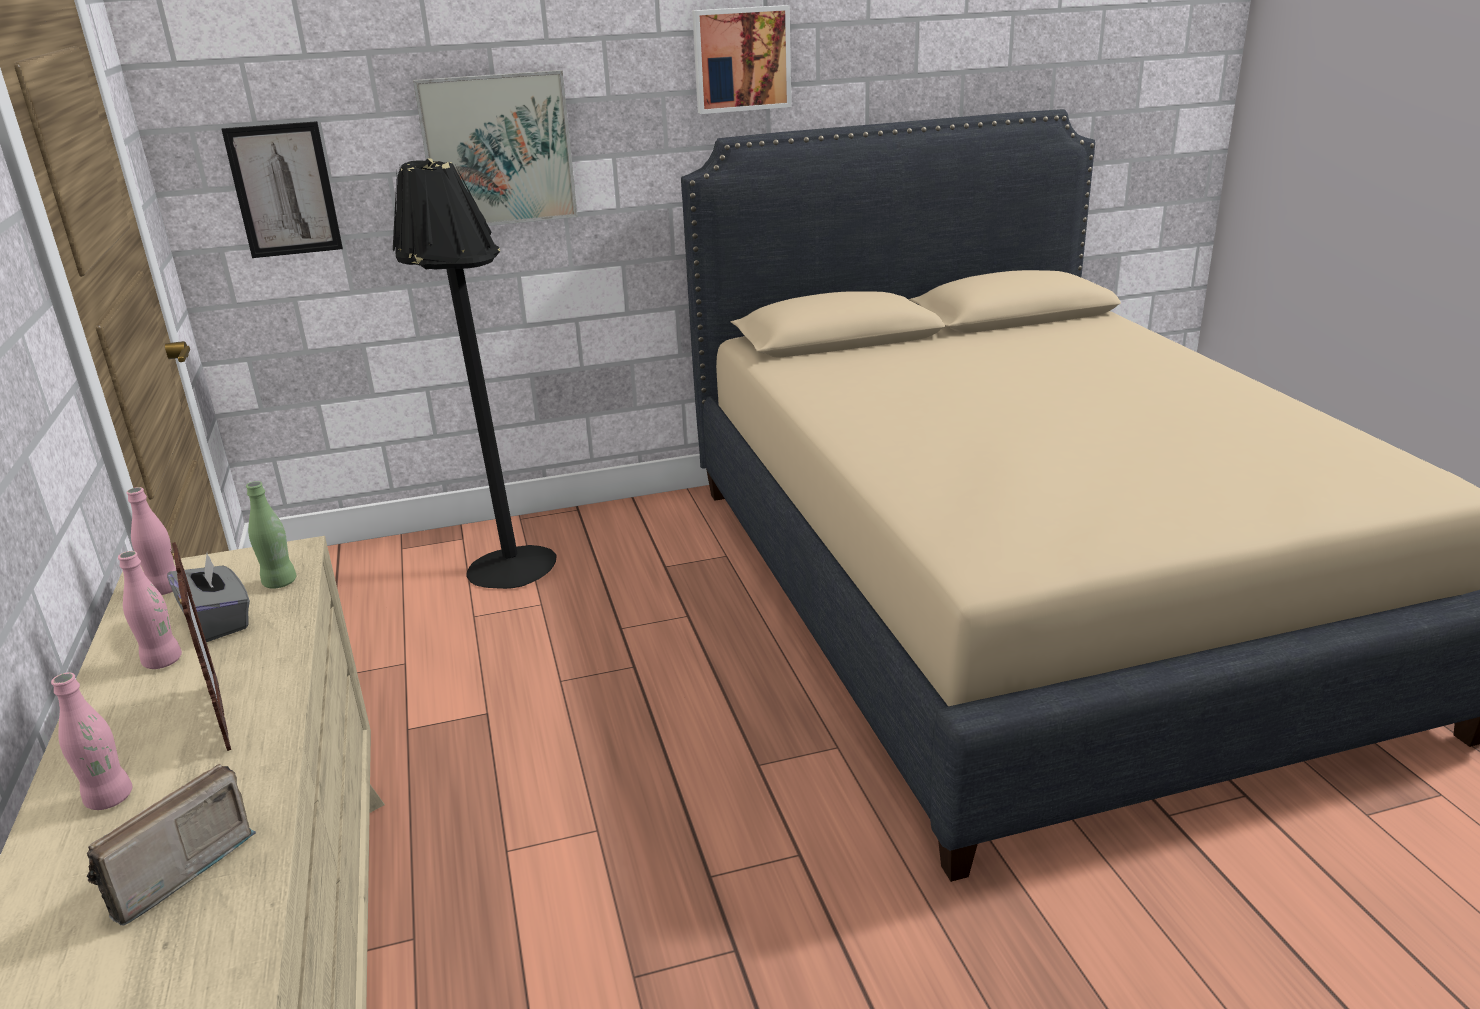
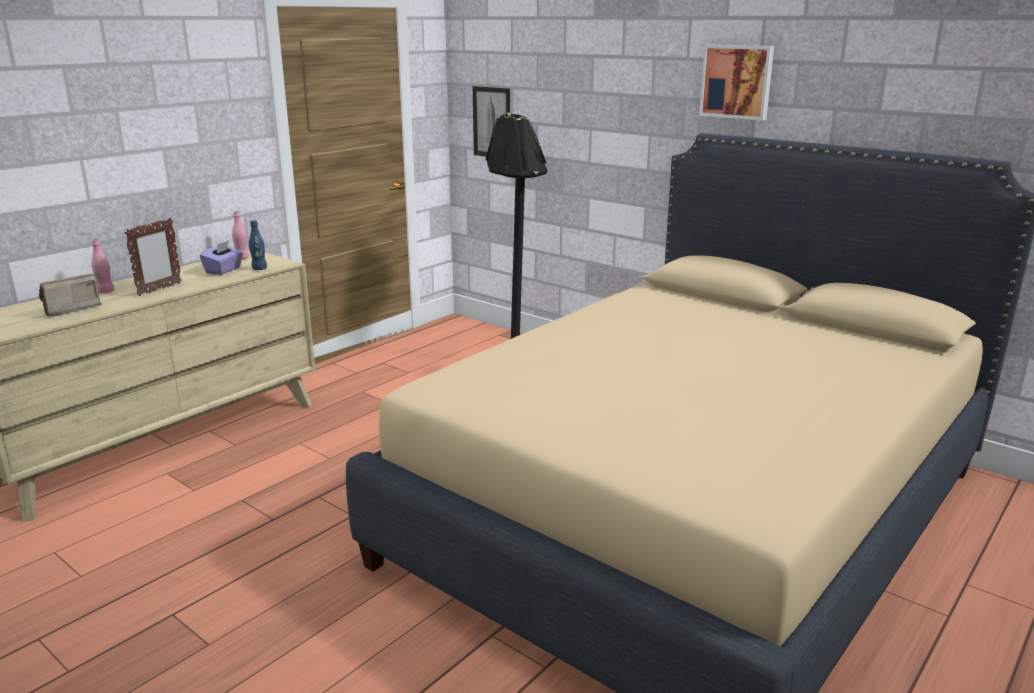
camera: 55 degrees right, 5 degrees down
(162, 661) = (191, 272): pink bottle -> none
(169, 872) = (69, 309): radio -> radio turned 45 degrees counterclockwise
(218, 621) = (224, 270): grey tissue box -> purple tissue box
(280, 582) = (259, 269): green bottle -> blue bottle
(498, 150) = (587, 119): picture -> none

